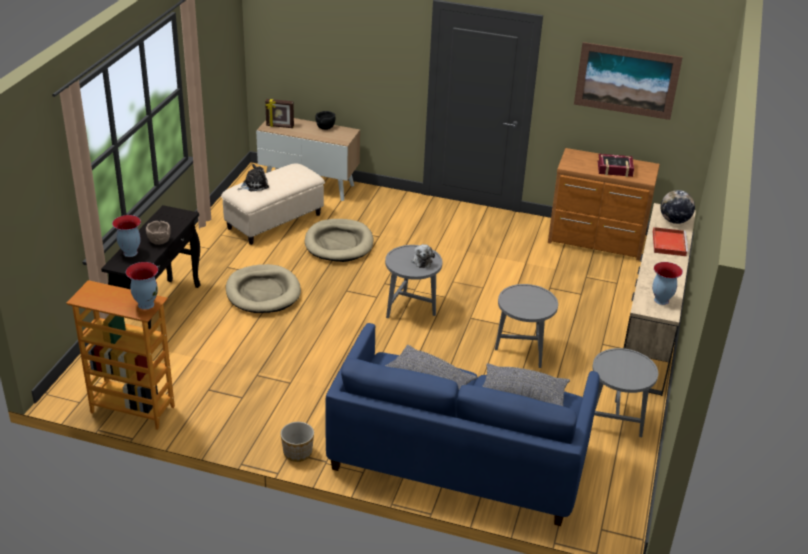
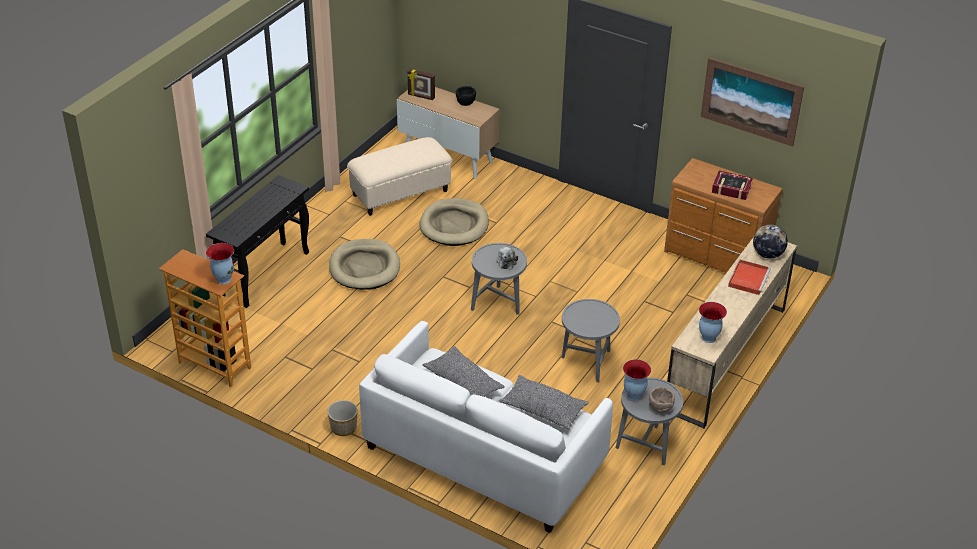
camera: 15 degrees right, 5 degrees up
(130, 253) = (235, 221): vase -> vase (633, 396)
(159, 240) = (264, 212): brown bowl -> brown bowl (660, 407)
(254, 185) = (379, 158): plush toy -> none
(458, 457) = (484, 456): blue sofa -> white sofa

